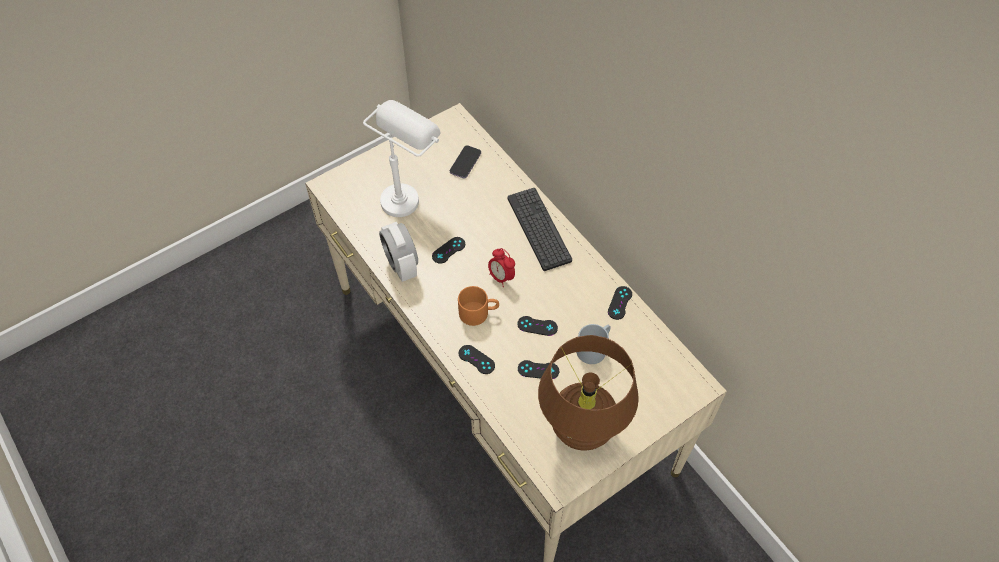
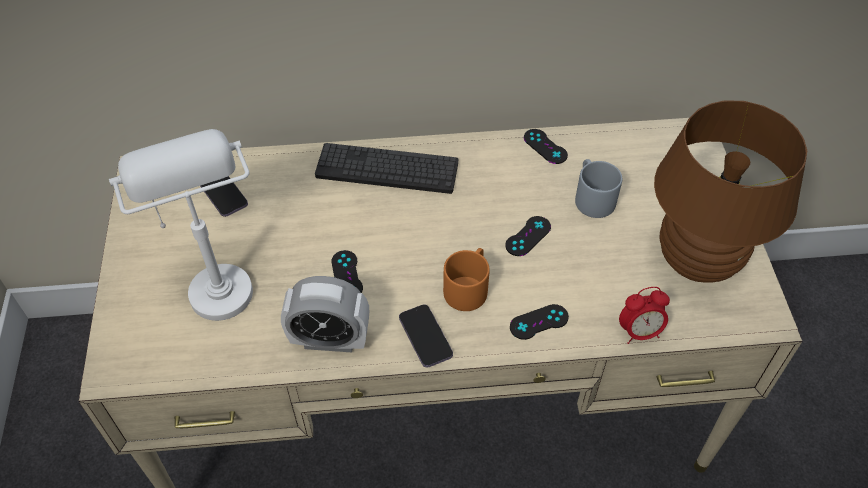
camera: 60 degrees left, 5 degrees down
(431, 308) = (425, 337): none -> phone
(501, 277) = (430, 238): alarm clock -> alarm clock (639, 332)
(538, 370) = (592, 264): black game controller -> none

